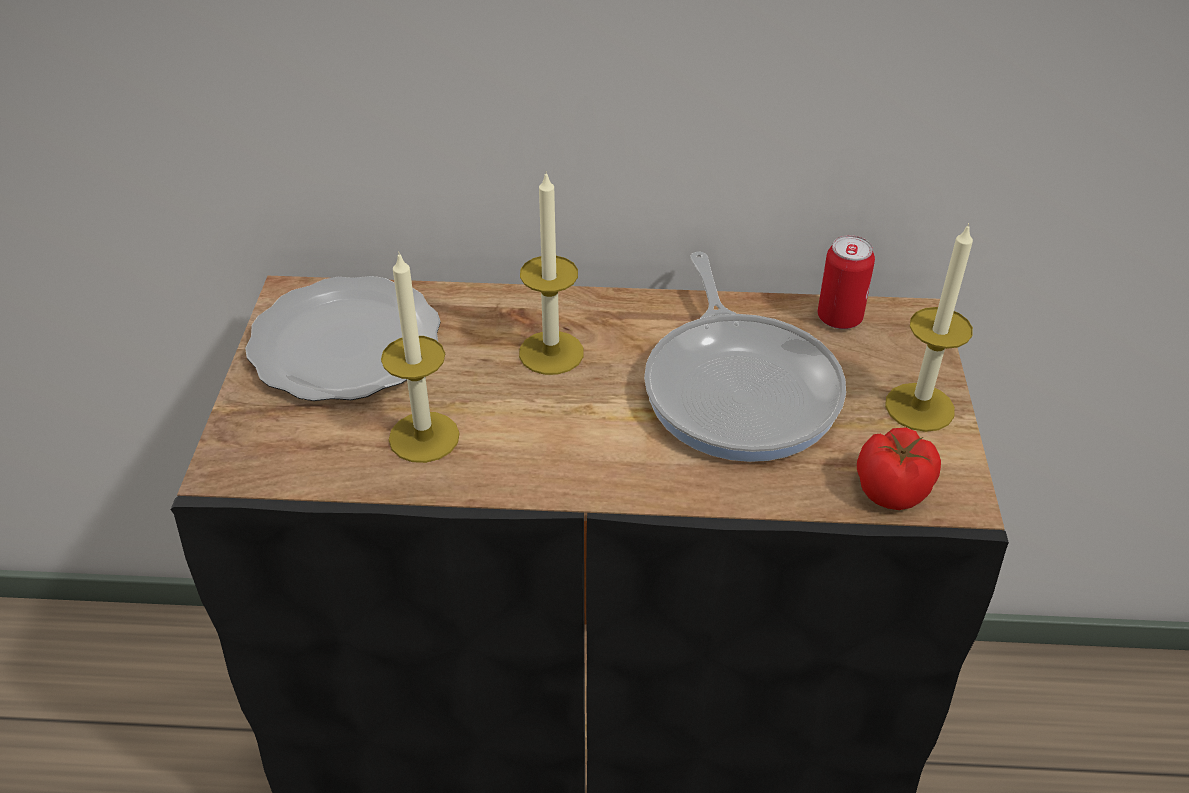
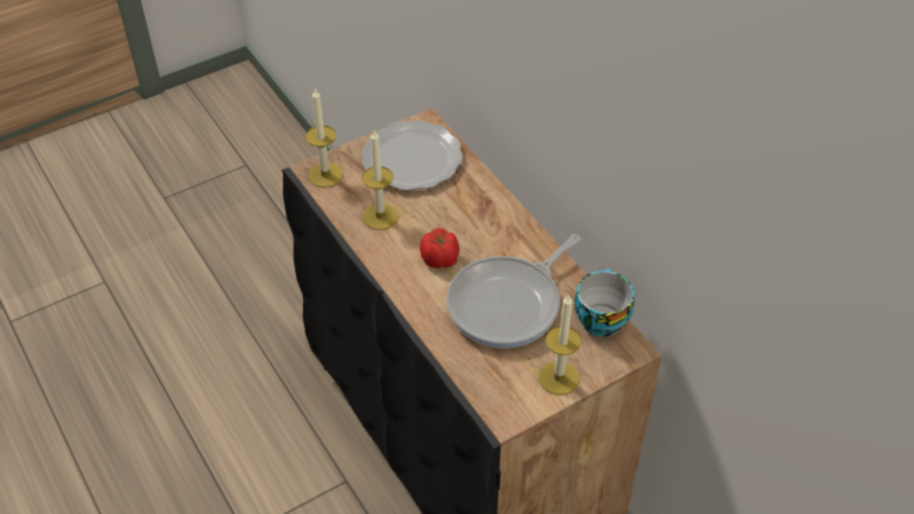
camera: 55 degrees right, 5 degrees up
(551, 353) = (470, 226): candle -> candle (325, 175)
(839, 318) = (599, 318): can -> cup
(894, 490) = (489, 391): tomato -> tomato (440, 260)

